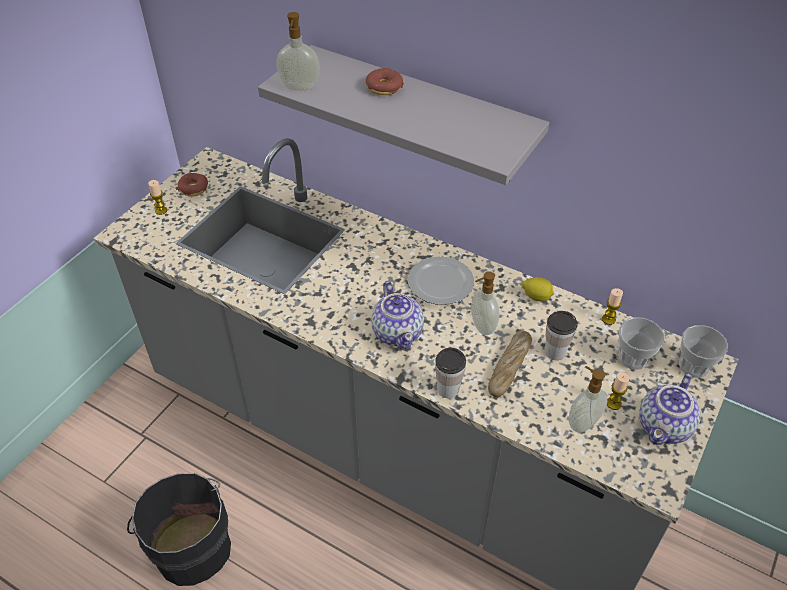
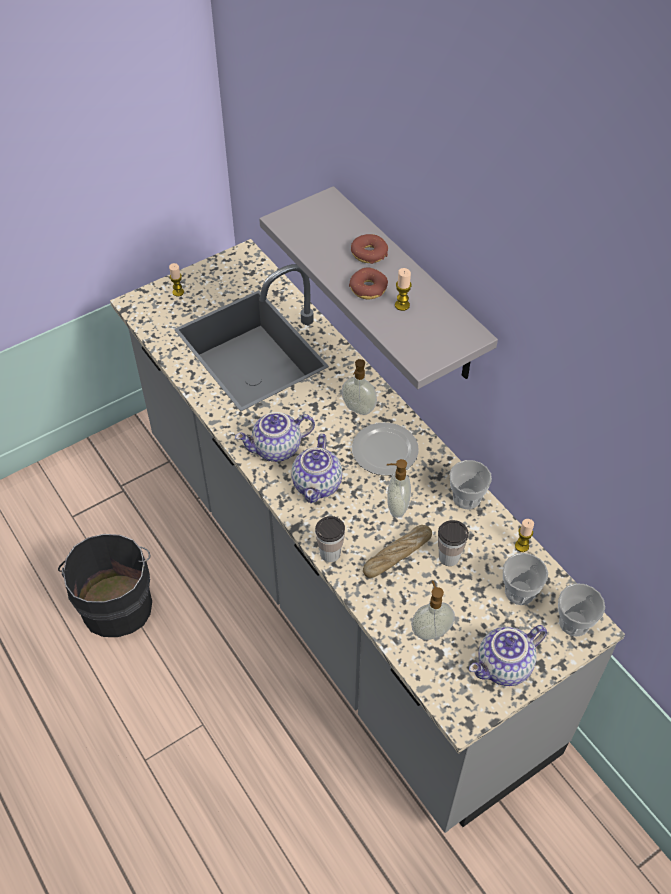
camera: 25 degrees right, 5 degrees up
(194, 188) = (217, 279): donut -> donut (368, 288)
(300, 87) = (294, 230): soap dispenser -> soap dispenser (358, 409)
(340, 316) = (276, 449): none -> teapot
(536, 297) = (466, 498): lemon -> cup
(613, 403) = (471, 626): candle -> candle (402, 305)

